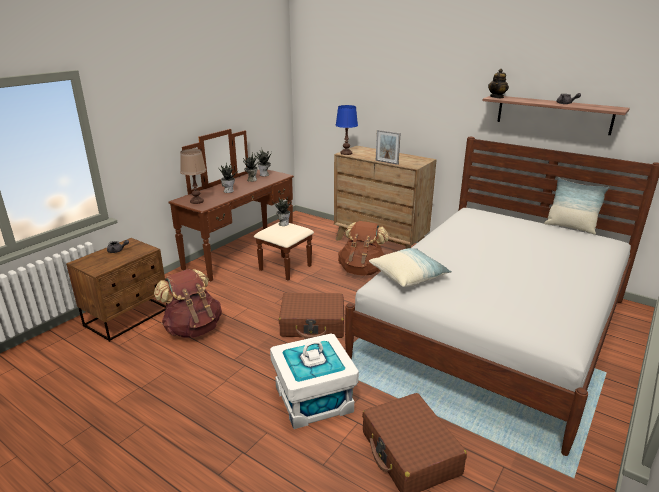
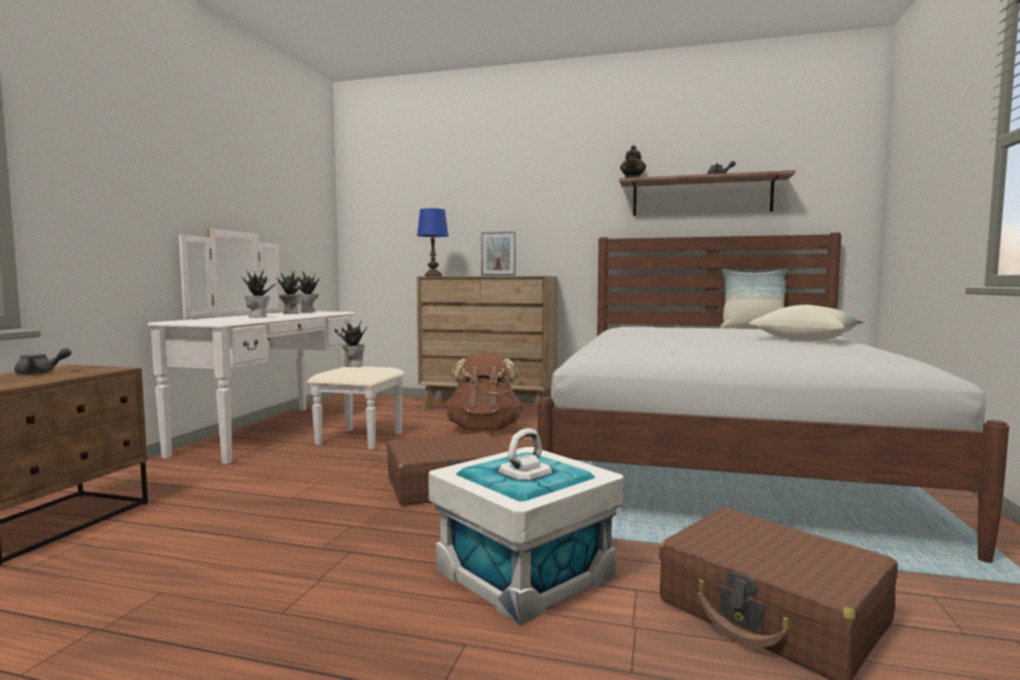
camera: 20 degrees left, 20 degrees down
(193, 328) = (212, 520): brown backpack -> none
(197, 201) = (205, 321): brown table lamp -> none
(251, 255) = (291, 433): brown dresser -> white dresser
(408, 276) = (623, 349): pillow -> pillow (805, 339)

